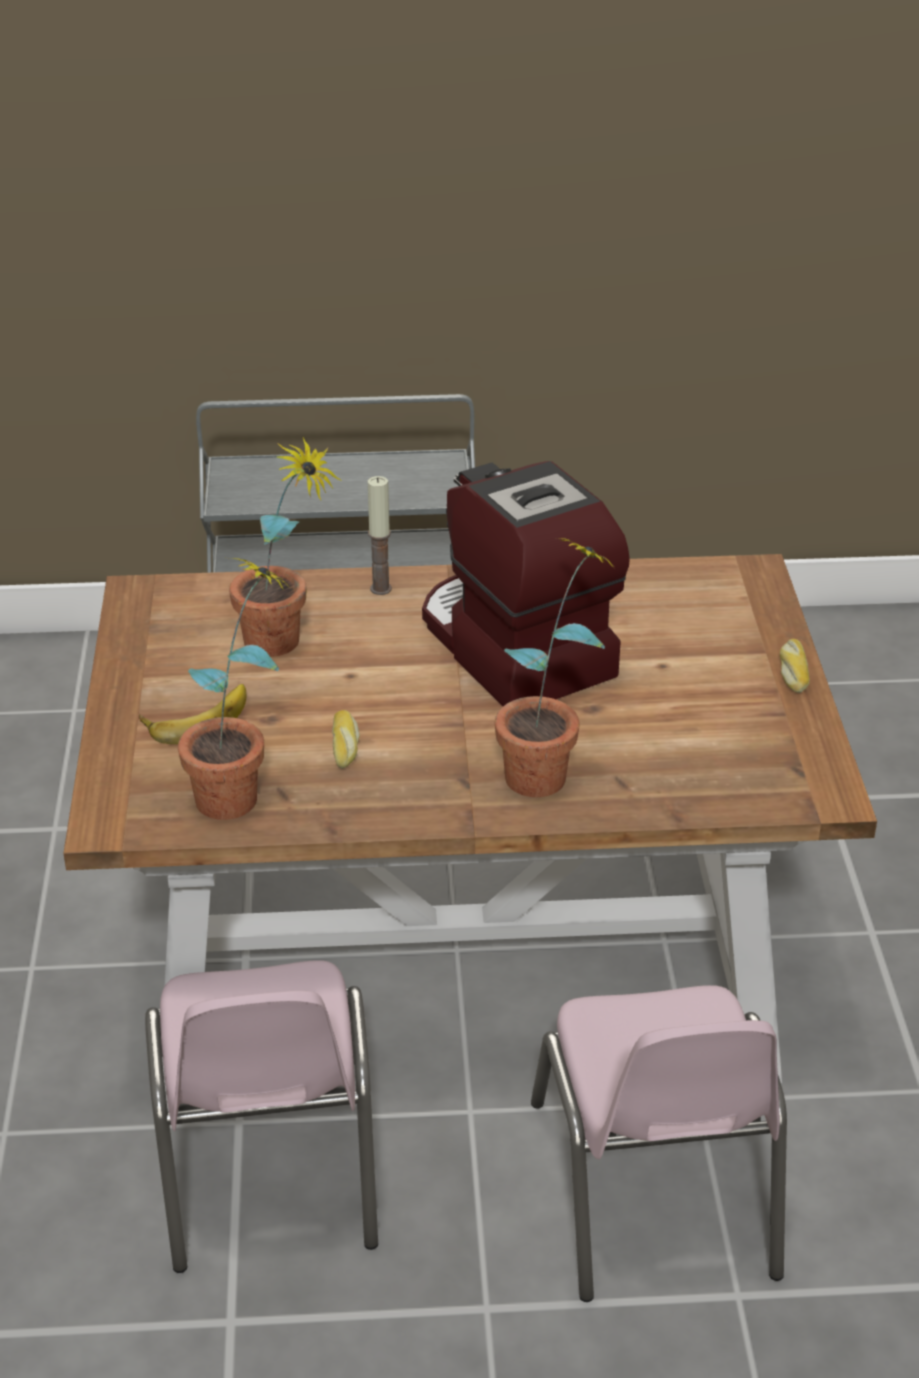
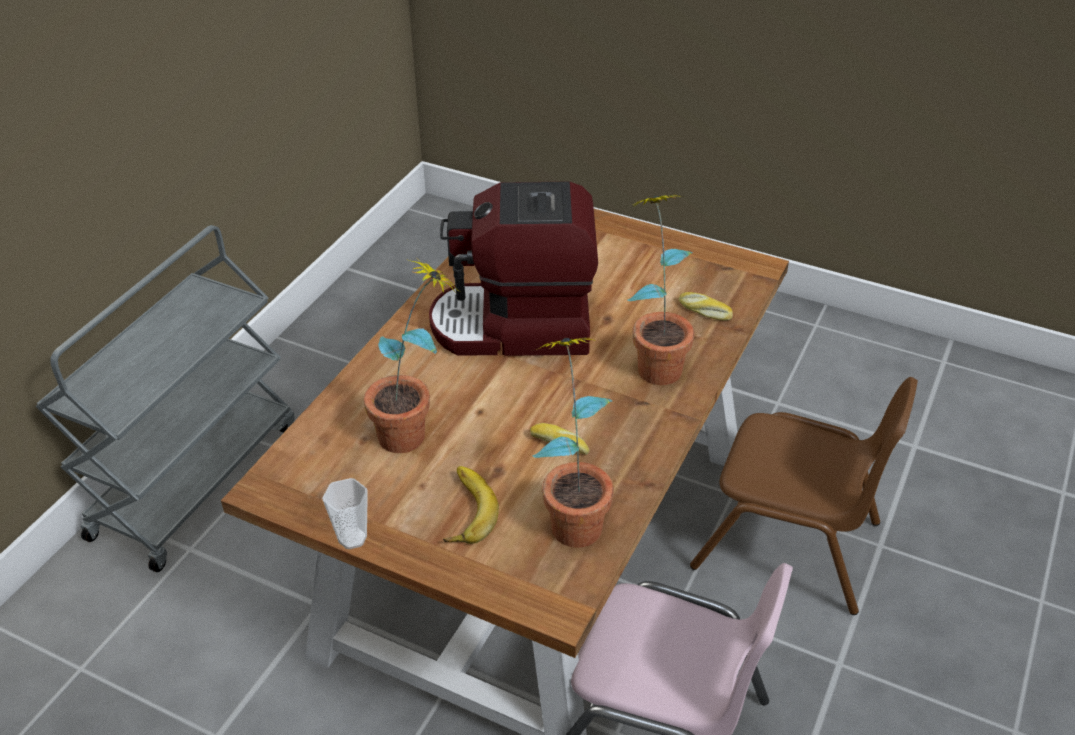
camera: 60 degrees left, 5 degrees up
(111, 666) = (352, 538): none -> cup
(380, 589) = (389, 359): candle -> none
(654, 1189) = (787, 544): pink chair -> brown chair
(792, 671) = (633, 231): bread -> bread (704, 312)

